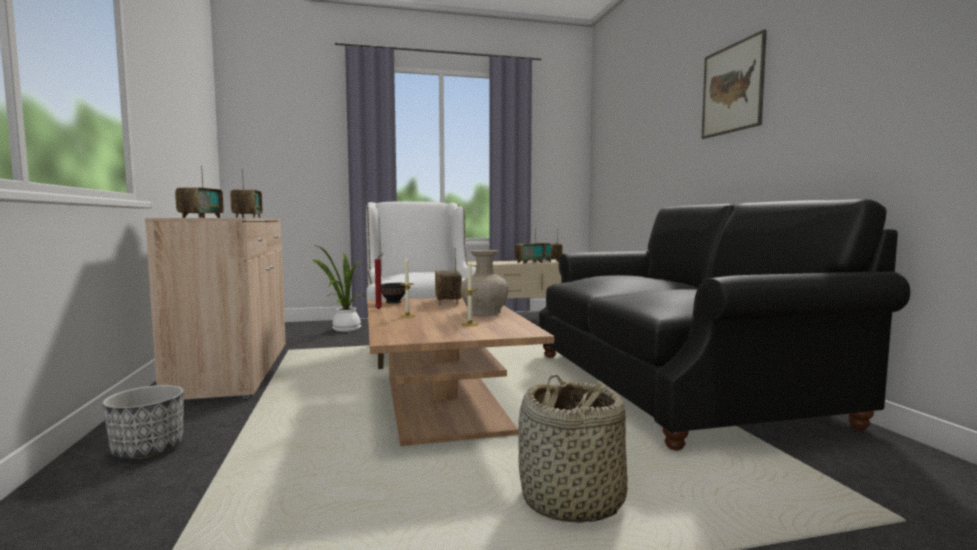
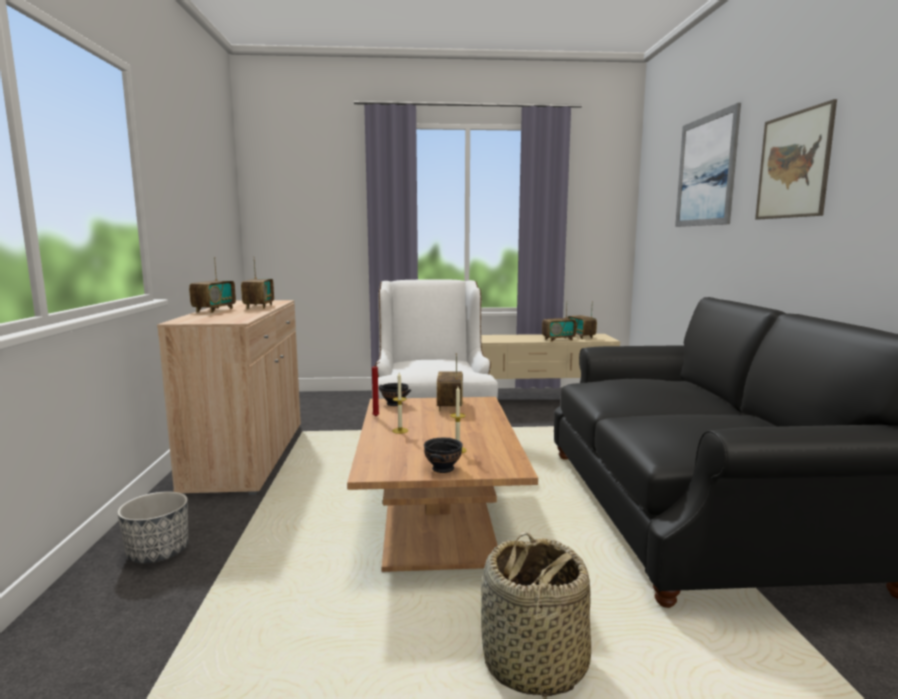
camera: 10 degrees right, 5 degrees up
(344, 329) = (361, 404): potted plant -> none
(461, 334) = (442, 469): none -> black bowl
(485, 312) = (481, 427): beige vase -> none
(653, 107) = (706, 171): none -> picture

